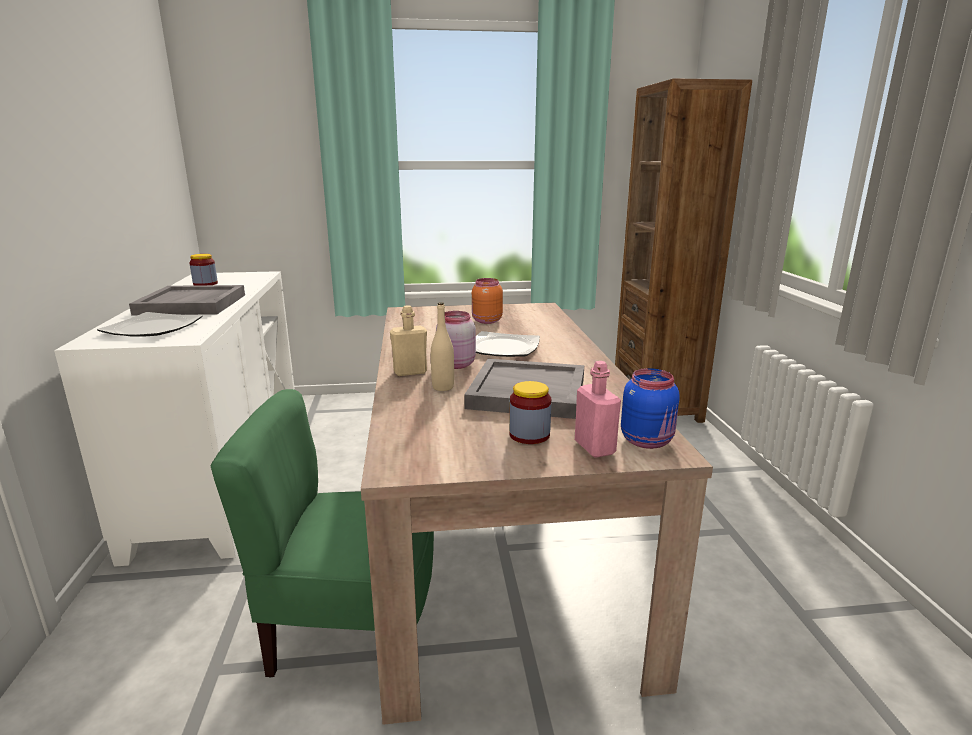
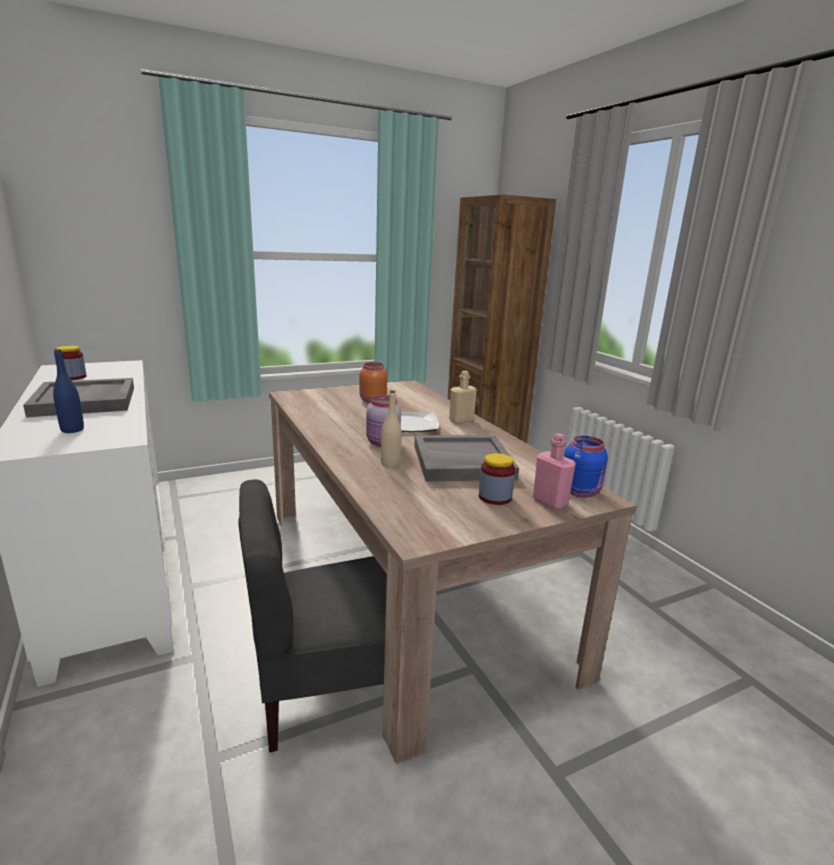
camera: 20 degrees left, 0 degrees up
(154, 328) = (72, 430): plate -> blue bottle
(353, 630) = (328, 692): green chair -> grey chair
(410, 372) = (349, 453): beige bottle -> beige bottle (461, 420)

